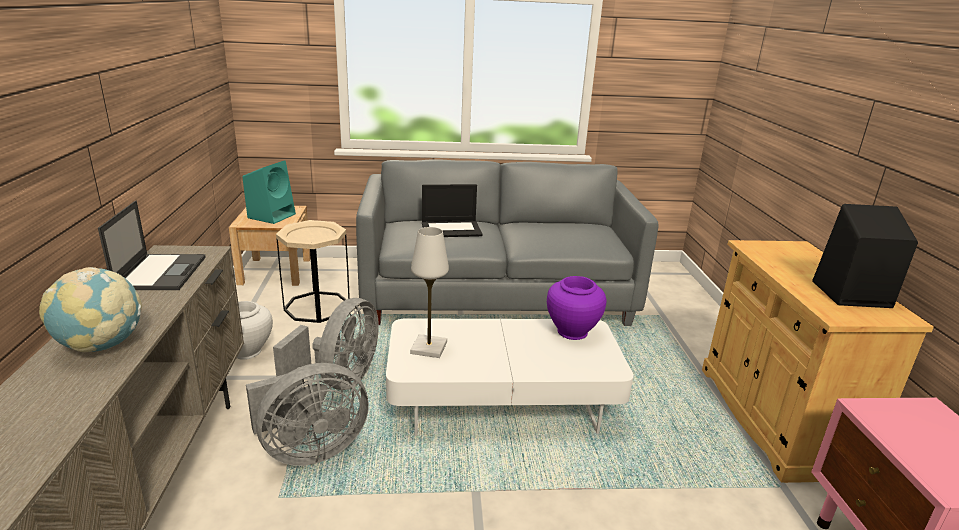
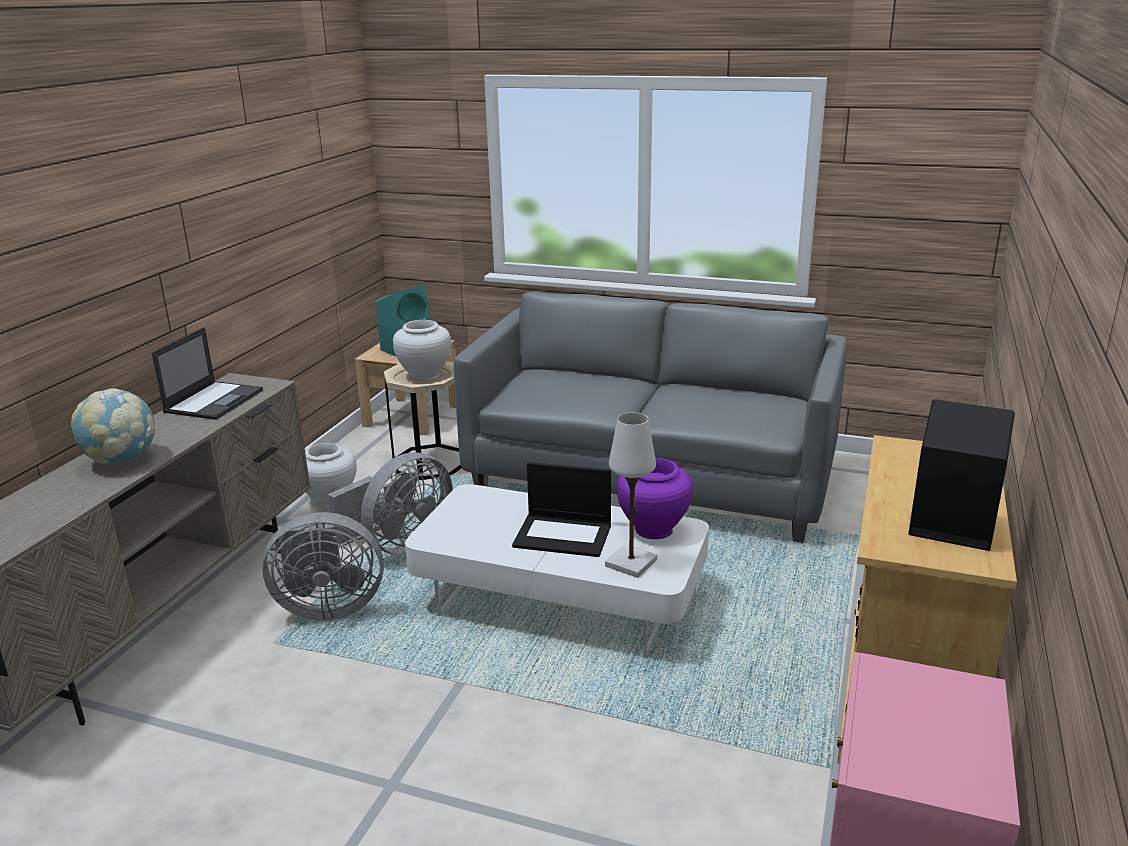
camera: 25 degrees right, 0 degrees up
(313, 234) = (424, 376): none -> white vase
(428, 348) = (472, 519): white table lamp -> white table lamp (631, 563)
(451, 229) = (580, 384): laptop -> laptop (564, 535)

